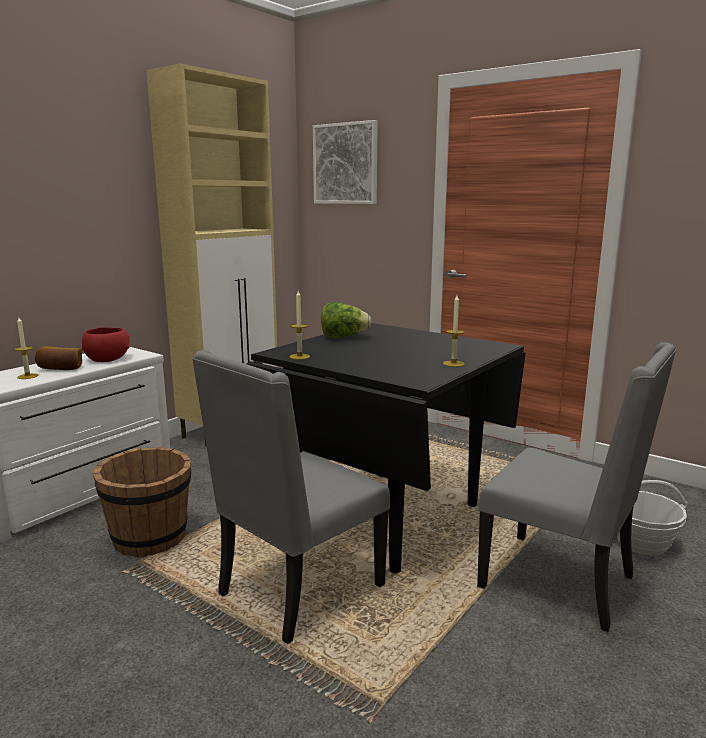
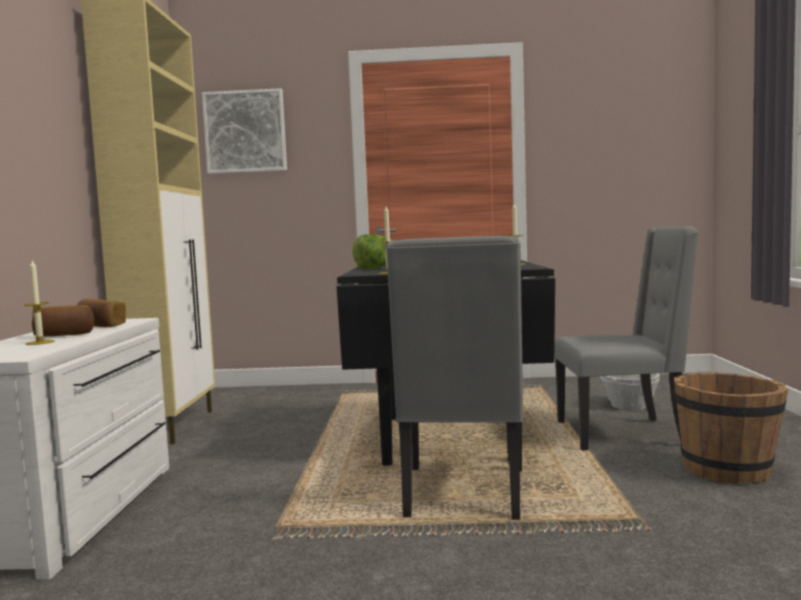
camera: 35 degrees left, 10 degrees down
(107, 359) = (100, 325): red bowl -> bread
(150, 538) = (252, 512): brown bucket -> brown bucket (727, 470)

